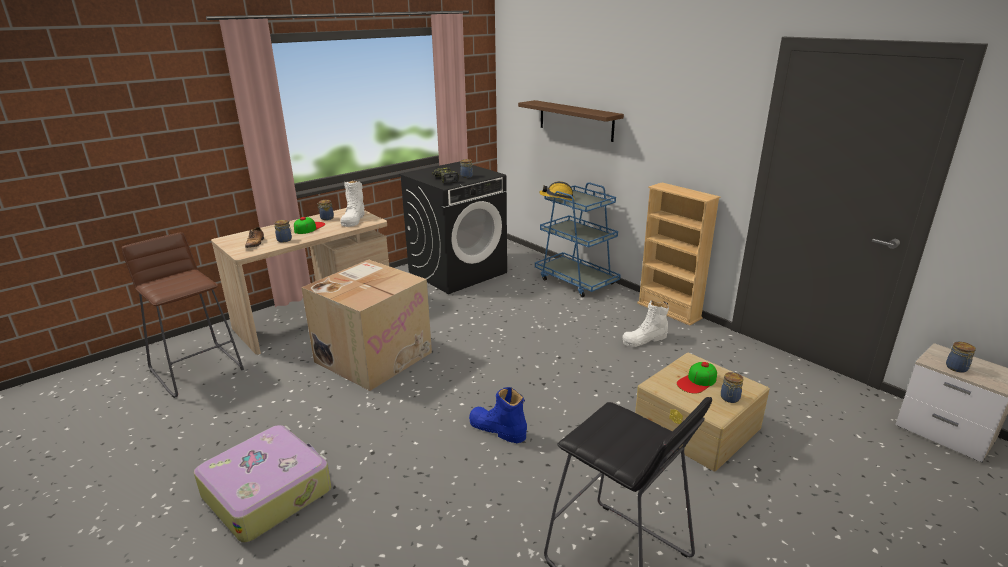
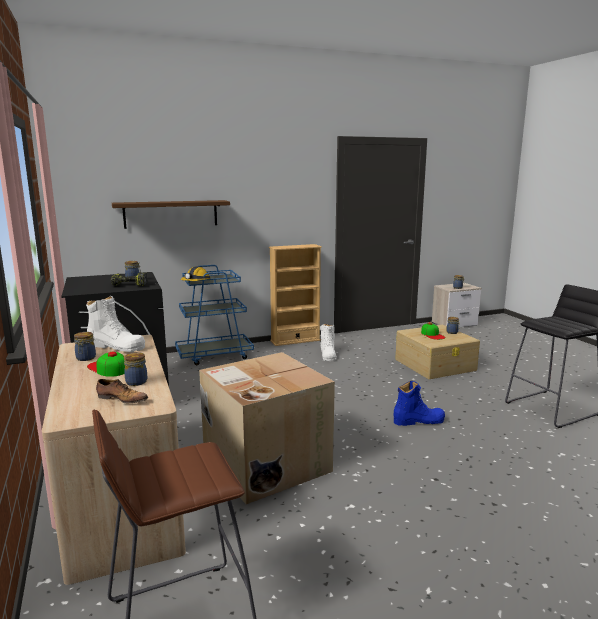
camera: 70 degrees left, 10 degrees down
(268, 492) = (487, 545): suitcase -> none
(497, 429) = (418, 421): blue boot -> blue boot turned 150 degrees counterclockwise

